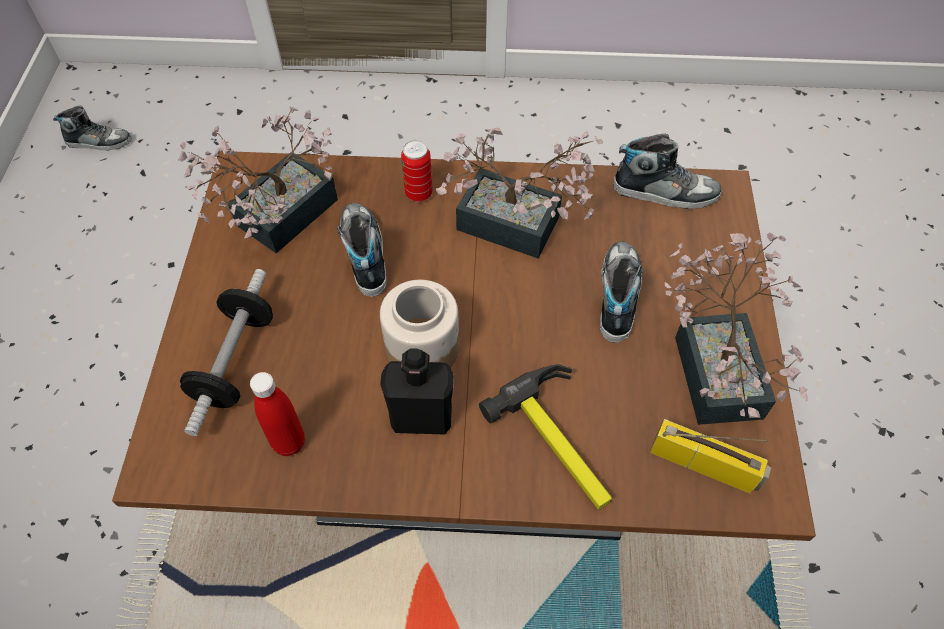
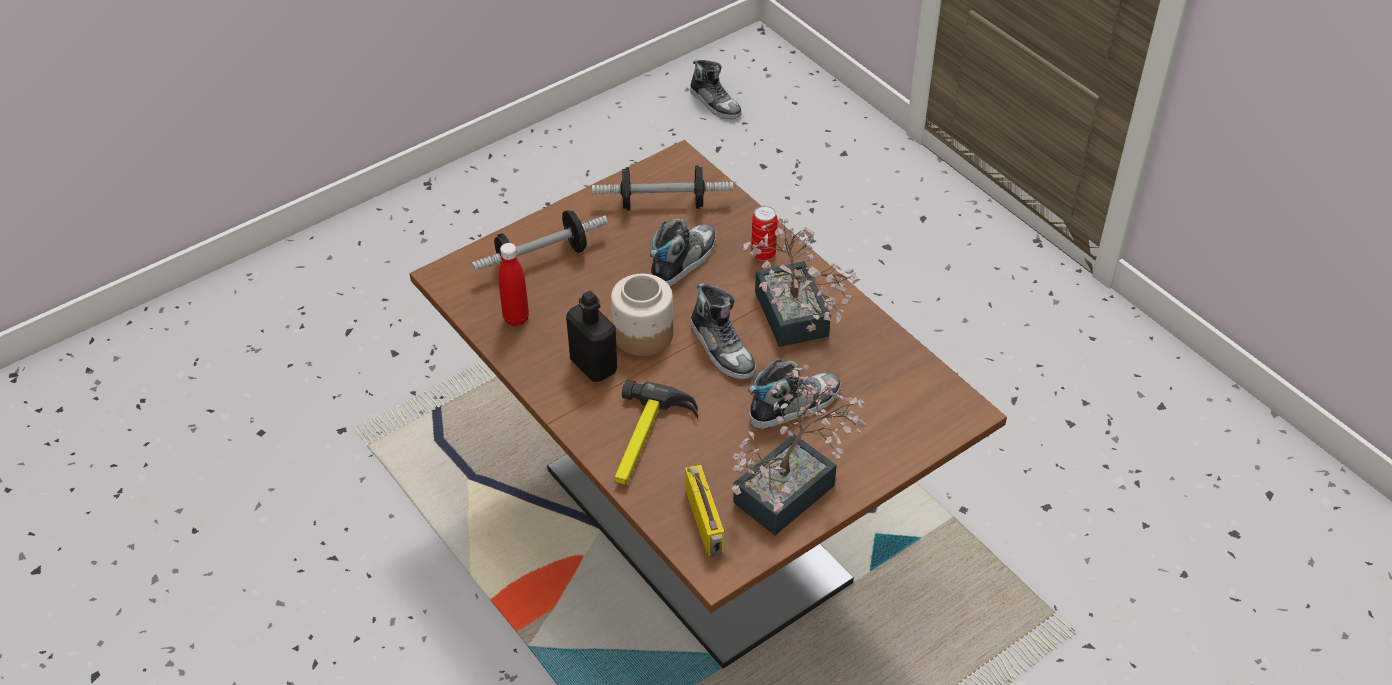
camera: 50 degrees right, 10 degrees down
(277, 219) = (662, 204): potted plant -> dumbbell
(665, 191) = (923, 379): shoe -> shoe (722, 348)

